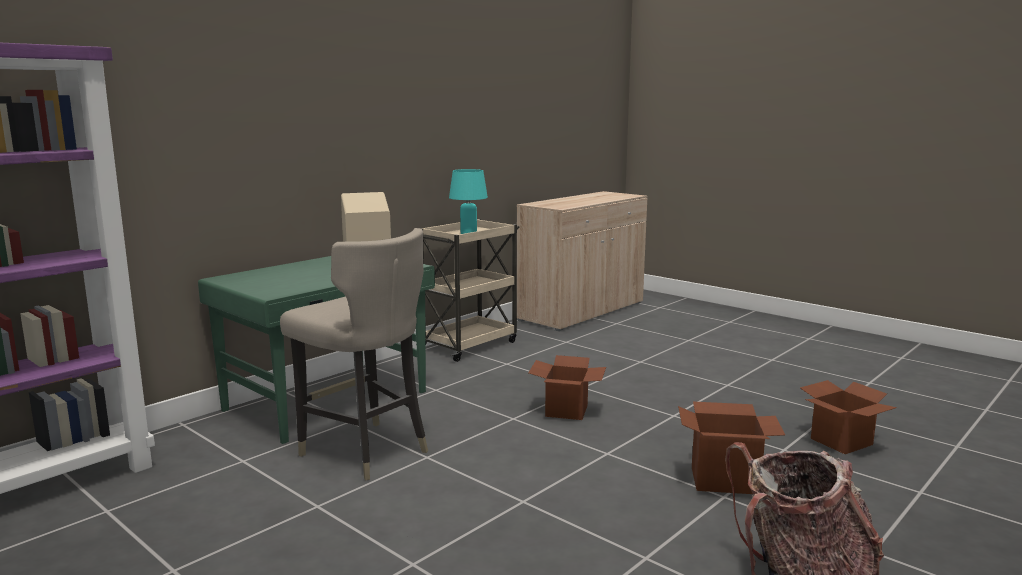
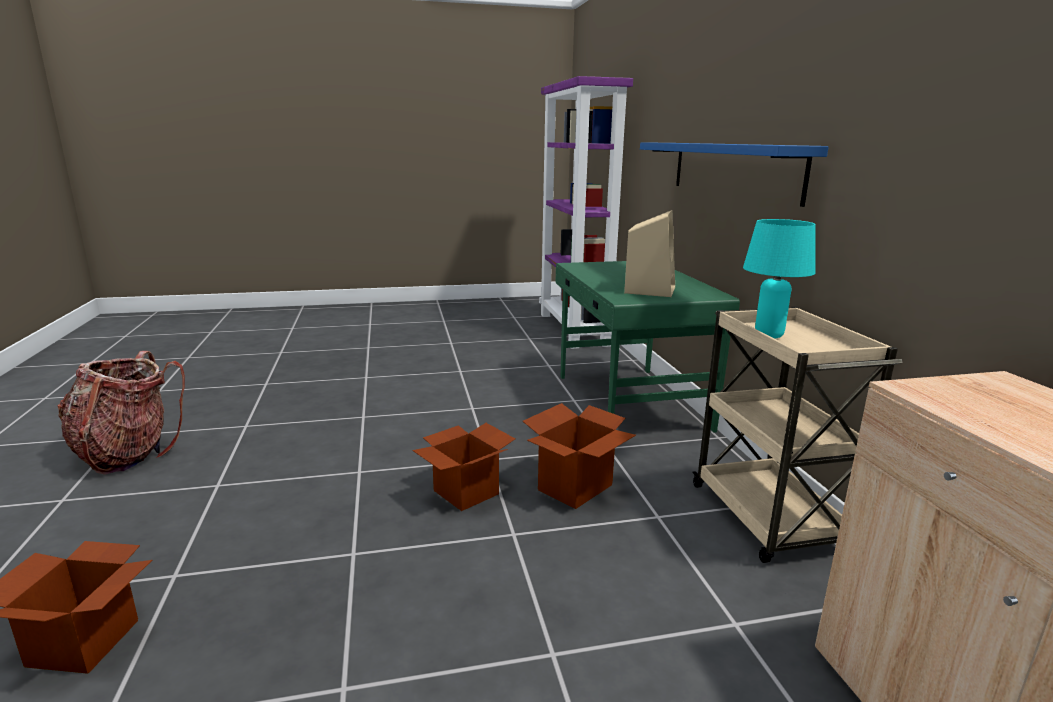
camera: 125 degrees right, 5 degrees up
(323, 153) = (732, 169): none -> blue shelf
(365, 451) = (512, 394): beige stool -> none
(725, 480) = (226, 499): cardboard box -> cardboard box (575, 488)

